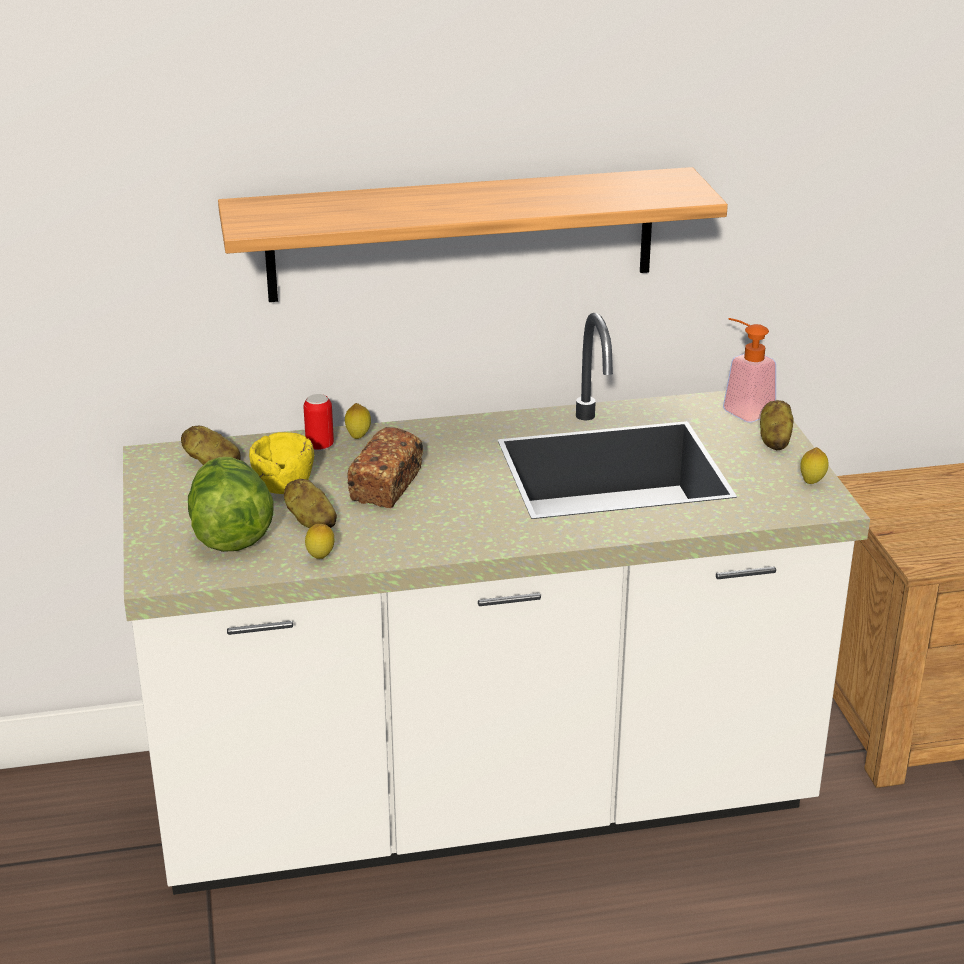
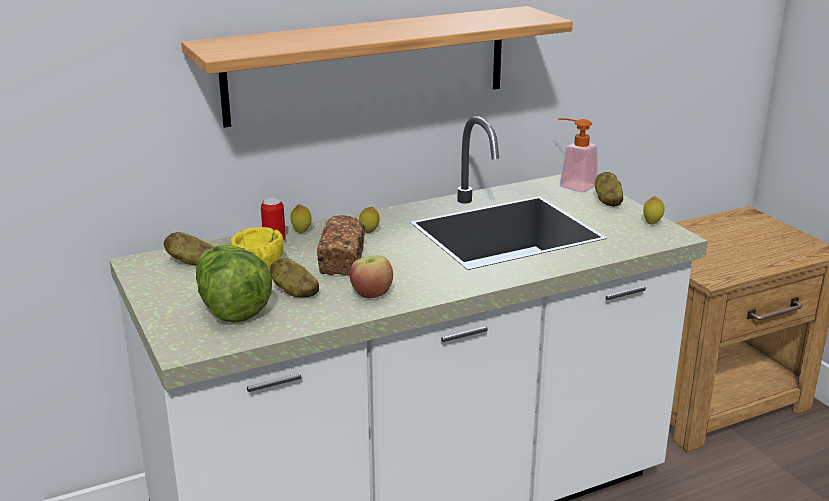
camera: 15 degrees left, 5 degrees down
(320, 558) = (317, 317): lemon -> lemon (369, 233)
(398, 536) = (371, 293): none -> apple

